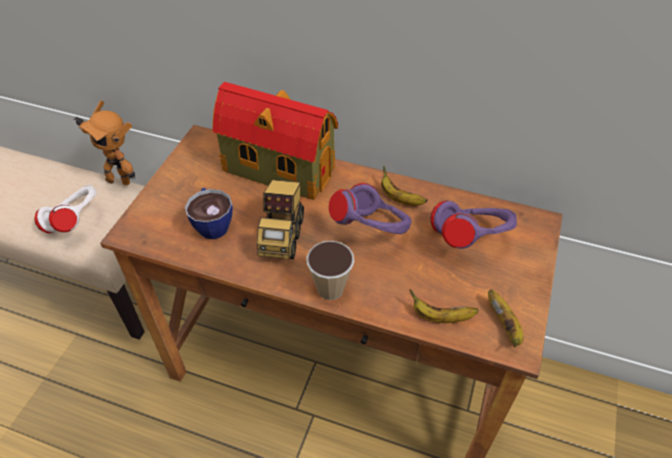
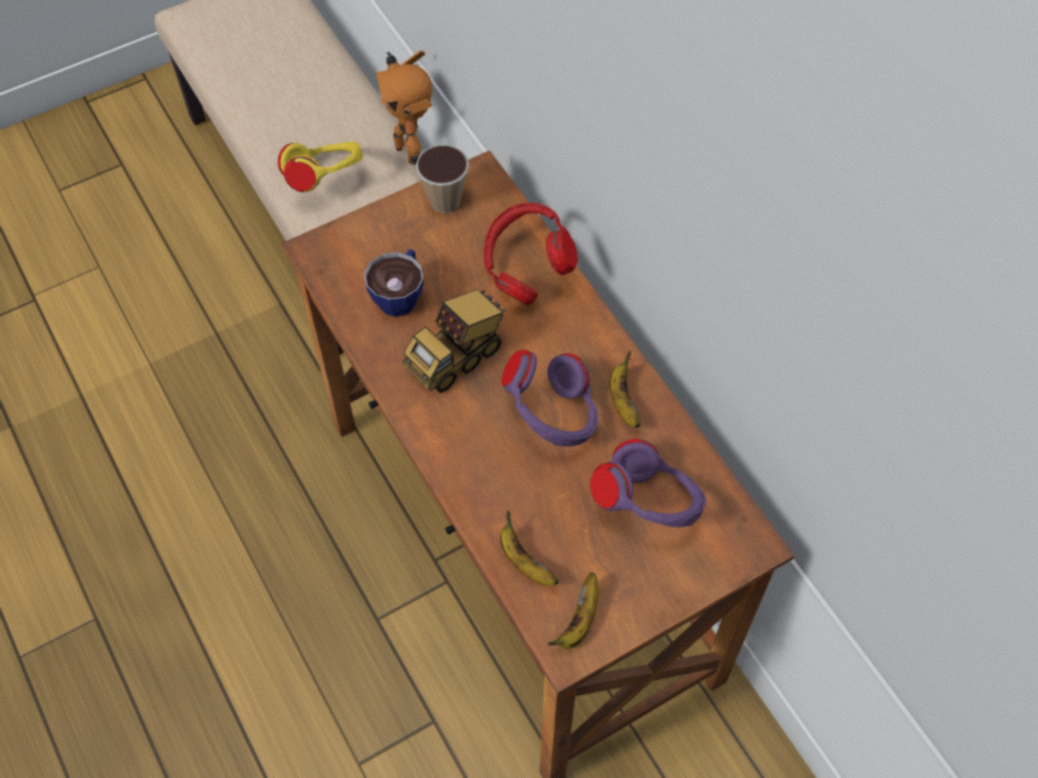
camera: 40 degrees right, 10 degrees up
(76, 222) = (325, 180): white headphones -> yellow headphones
(277, 169) = (525, 271): toy house -> red headphones
(330, 289) = (447, 451): cup -> cup (445, 201)

